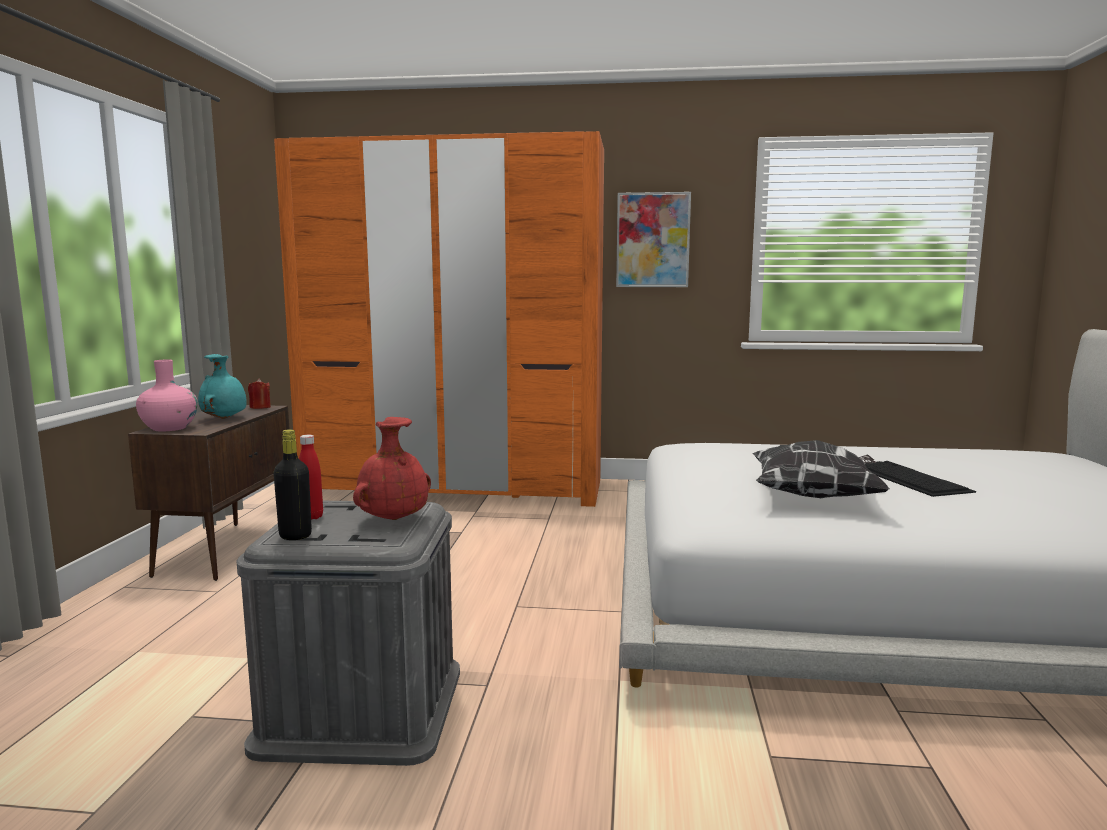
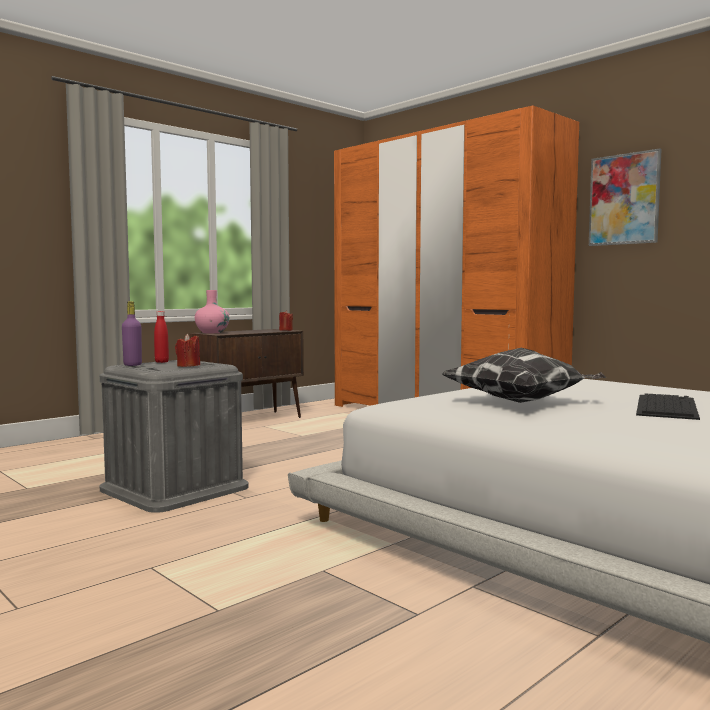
camera: 40 degrees right, 5 degrees down
(225, 418) = (250, 332): turquoise vase -> none
(295, 536) = (132, 365): black bottle -> purple bottle
(393, 519) = (188, 366): red vase -> red candle

